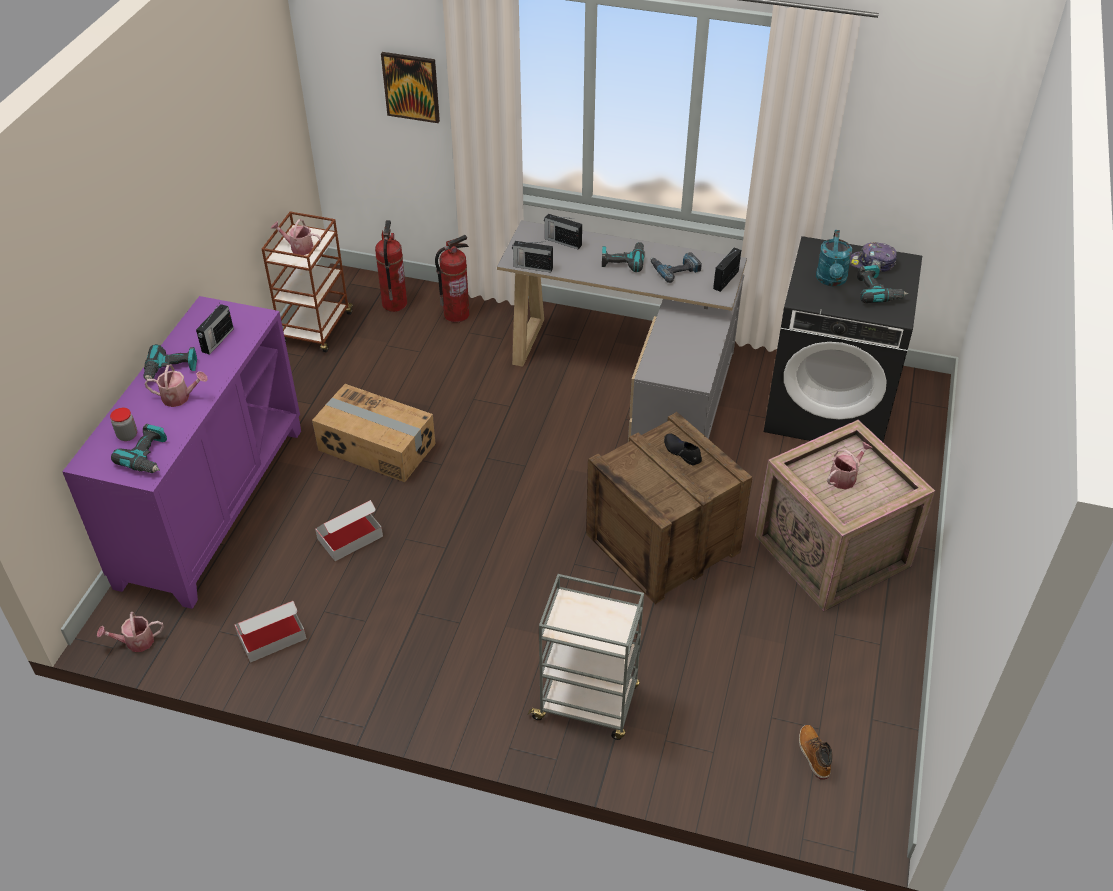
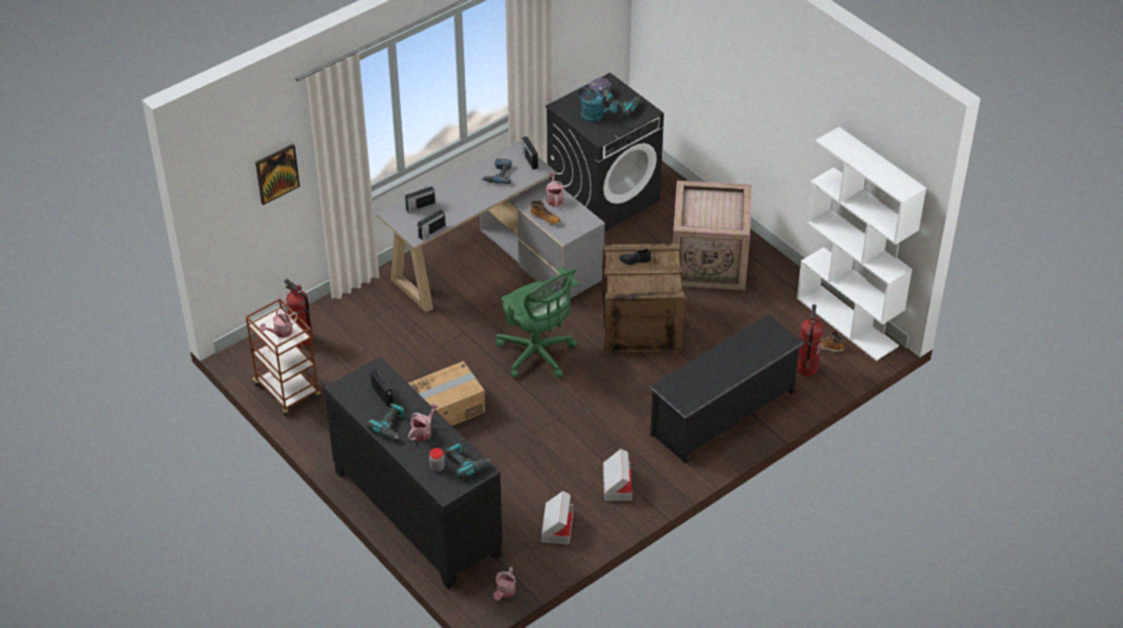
camera: 55 degrees left, 0 degrees up
(211, 505) = (415, 513): purple cabinet -> black cabinet
(350, 537) = (508, 458): cardboard box -> cardboard box (617, 484)
(456, 314) = (347, 314): fire extinguisher -> fire extinguisher (806, 368)
(530, 479) = (538, 355): none -> green office chair
(587, 703) = (723, 414): grey cart -> black shoe rack
(623, 261) = (467, 191): power drill -> none
(663, 343) = (545, 218): none -> boot
(845, 477) = (710, 211): watering can -> watering can (554, 198)
(883, 756) = (848, 322): none -> white bookcase

